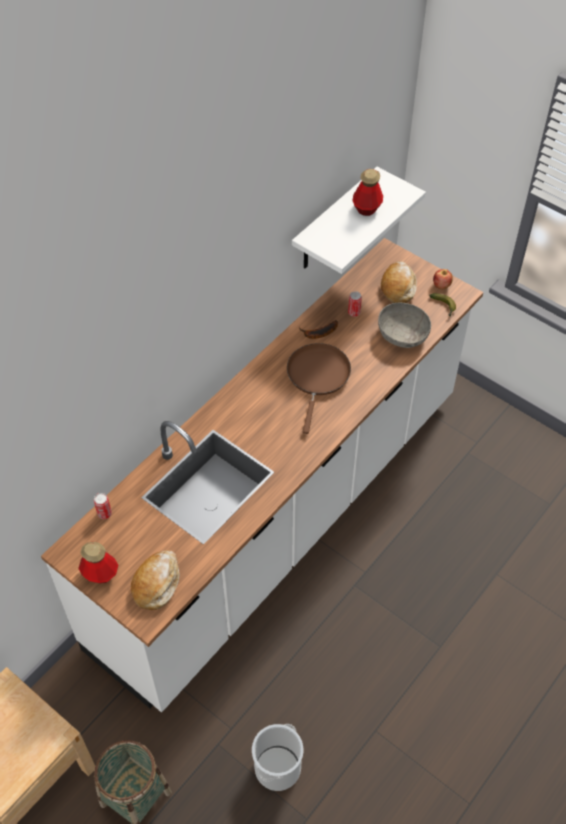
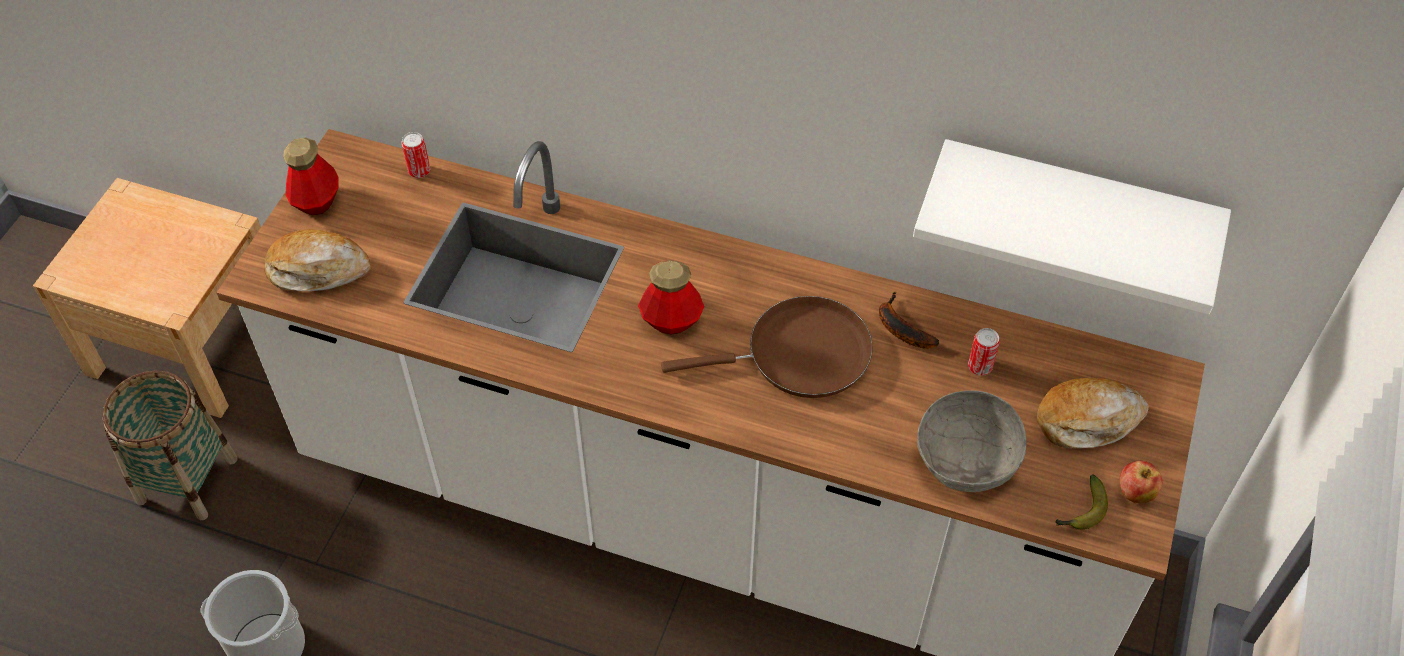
camera: 70 degrees right, 0 degrees up
(367, 208) = (1098, 223): bottle -> bottle (671, 320)

